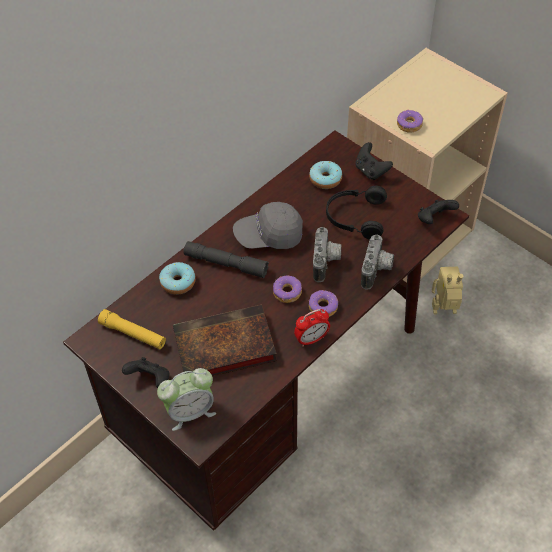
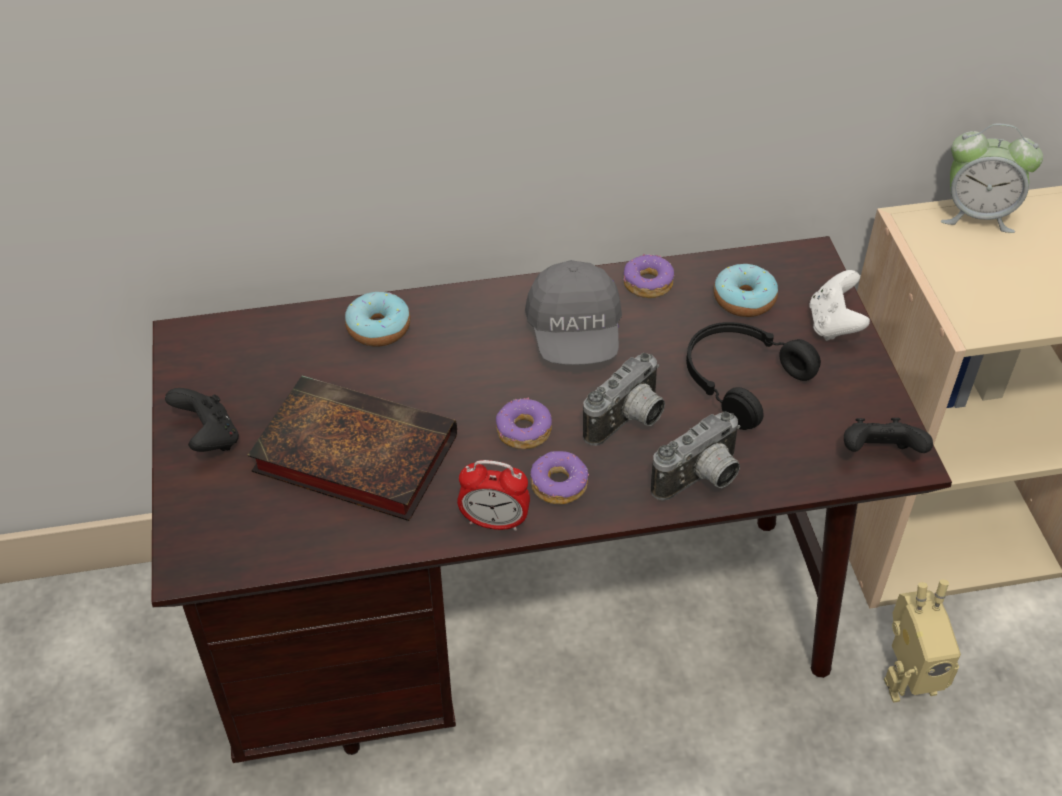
camera: 35 degrees right, 5 degrees down
(133, 334) = (249, 363): yellow flashlight -> none
(190, 411) = (216, 516): alarm clock -> alarm clock (977, 215)
(226, 264) = (472, 340): grey flashlight -> none
(269, 236) = (575, 334): grey cap -> grey cap turned 120 degrees counterclockwise
(371, 171) = (833, 324): black game controller -> white game controller
(409, 125) = (959, 282): donut -> donut (647, 283)
(444, 312) = (906, 678): toy robot -> toy robot turned 135 degrees clockwise

